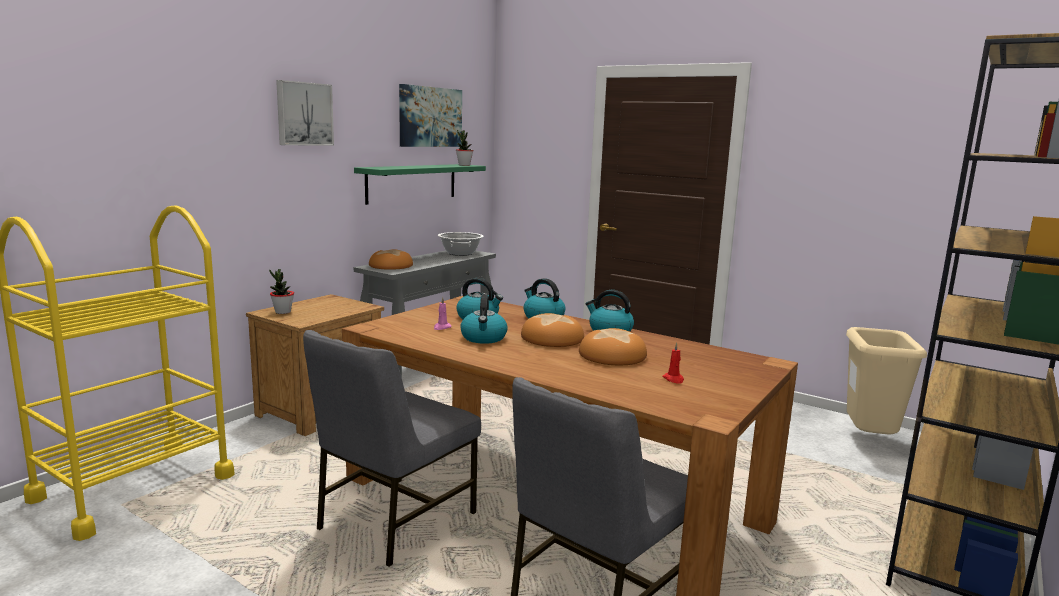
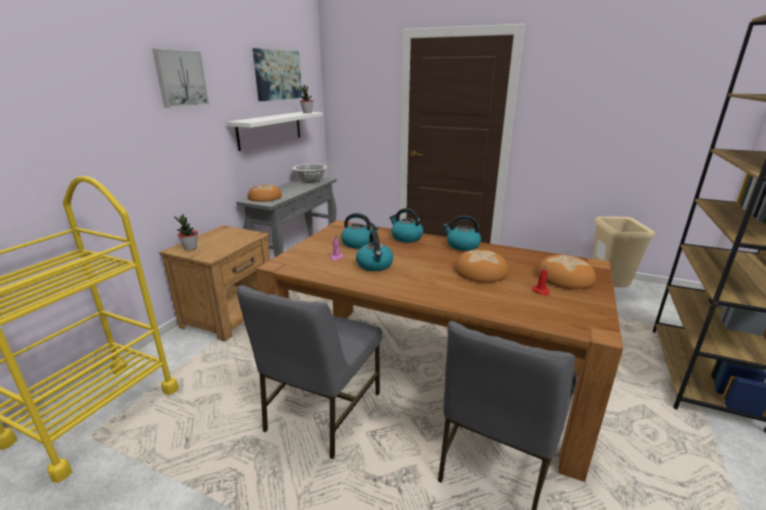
camera: 10 degrees left, 10 degrees up
(412, 183) = (270, 129): green shelf -> white shelf
(552, 338) = (426, 259): bread -> bread (565, 277)

